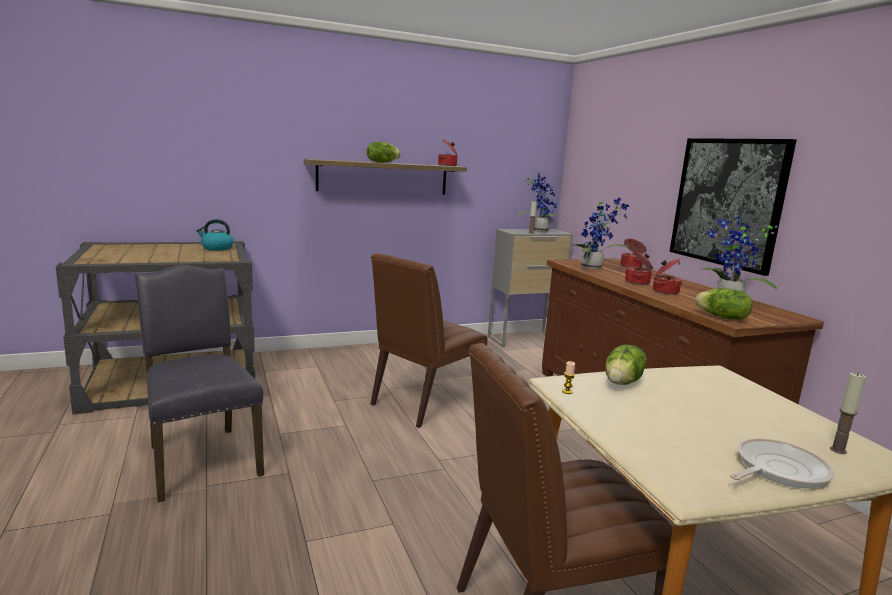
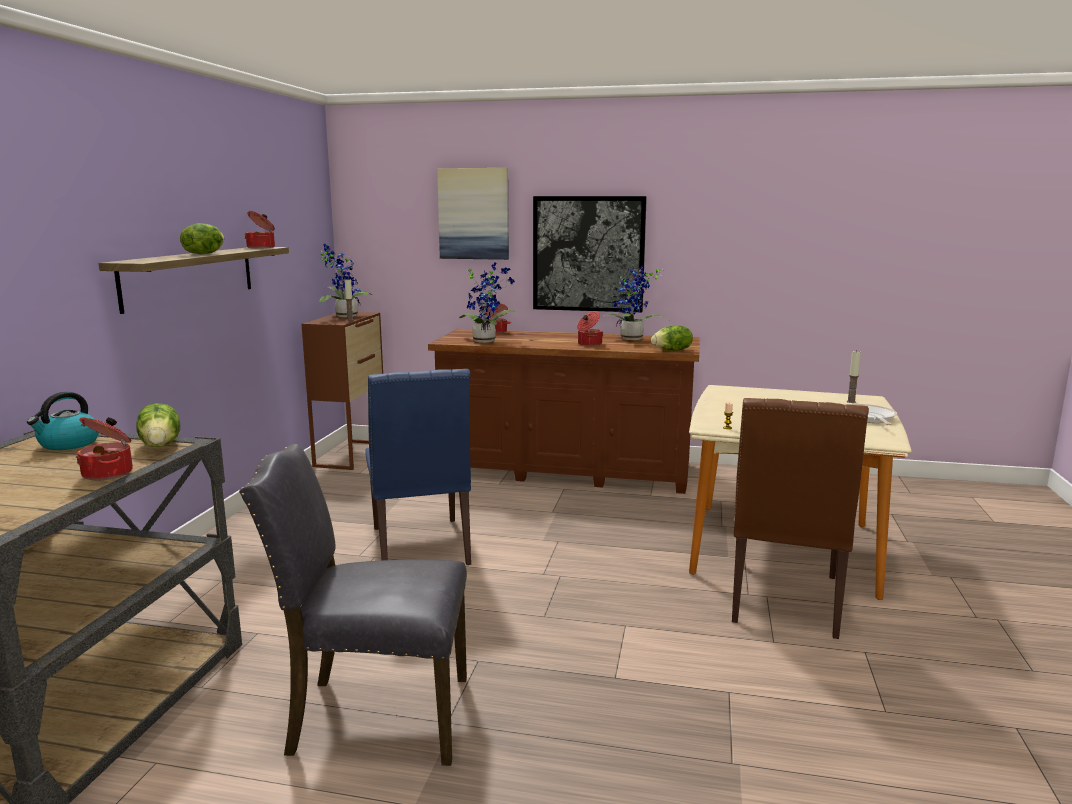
camera: 55 degrees left, 0 degrees up
(425, 402) = (420, 545): brown chair -> blue chair
(525, 339) = (353, 454): grey cabinet -> brown cabinet
(623, 382) = (722, 411): lettuce -> lettuce (161, 445)
(638, 282) = (553, 343): cooking pot -> cooking pot (109, 473)
(645, 155) = (474, 214): none -> picture

